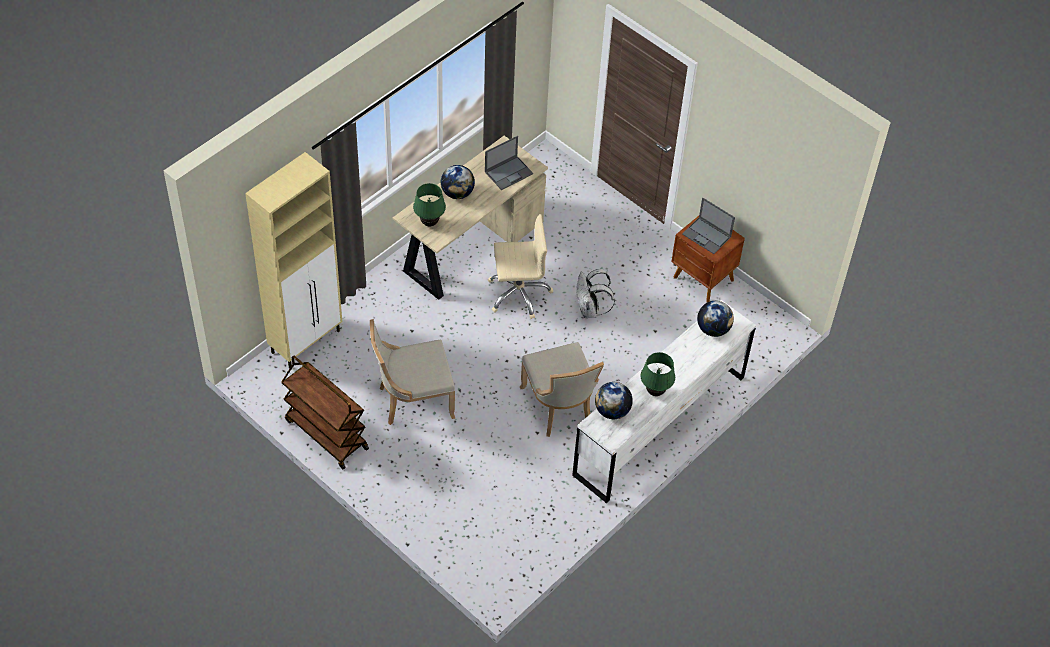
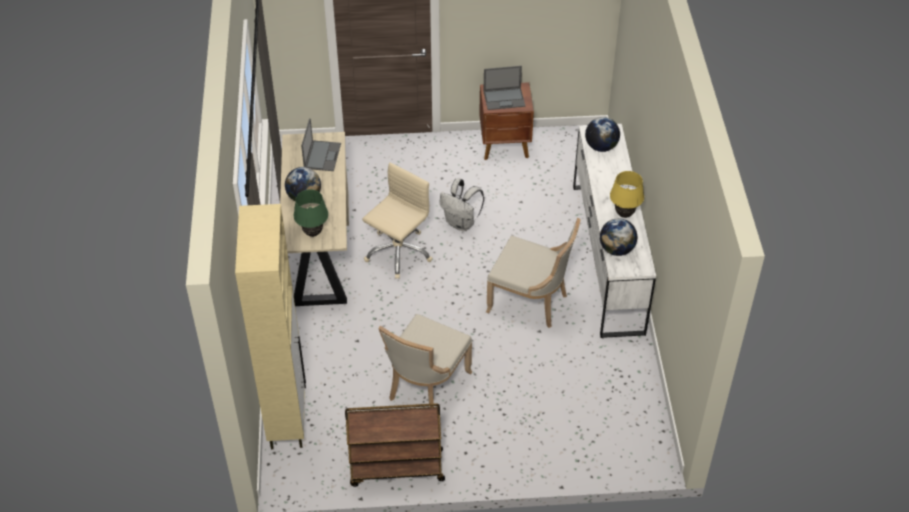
camera: 45 degrees left, 5 degrees down
(655, 391) = (624, 214): green table lamp -> yellow table lamp

